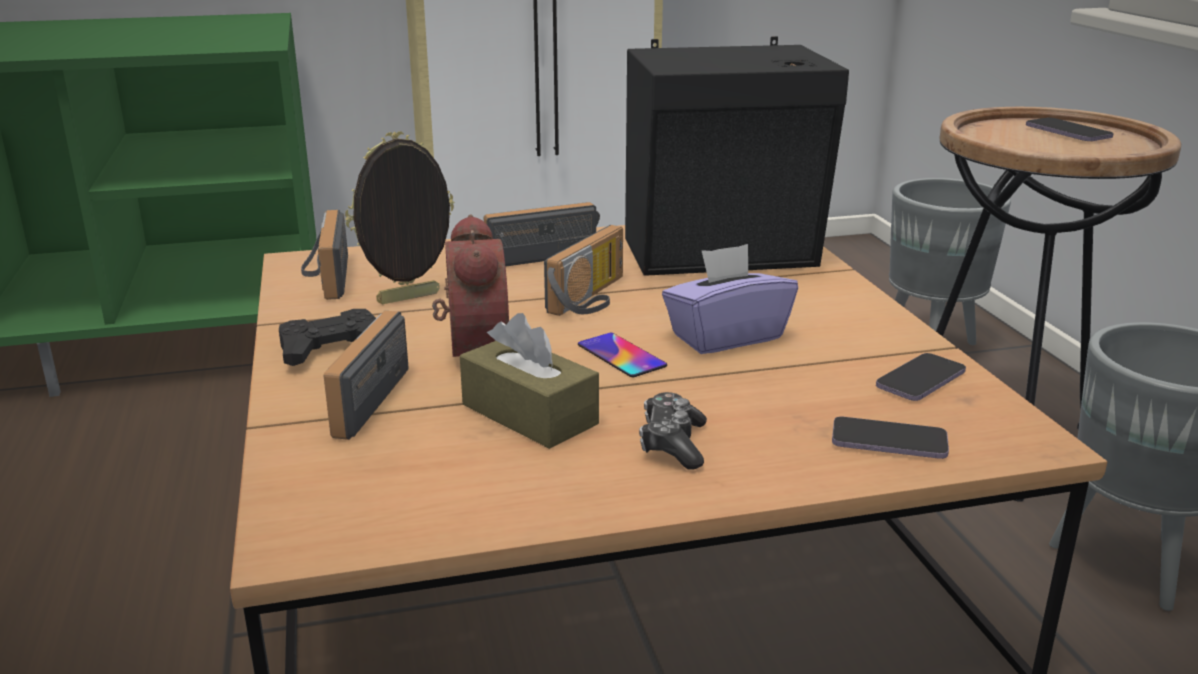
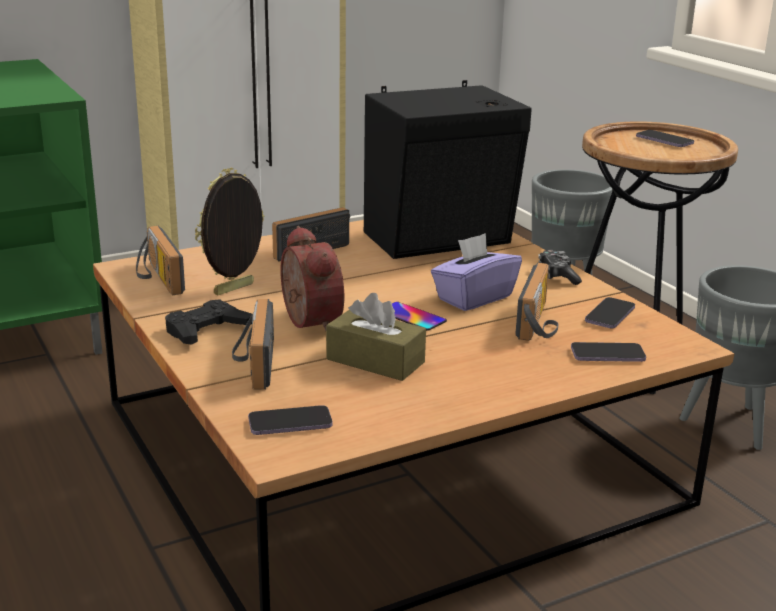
camera: 15 degrees left, 0 degrees up
(345, 496) = (290, 423): none -> phone
(594, 298) = (368, 278): radio -> radio (540, 323)
(672, 444) = (478, 370): game controller -> game controller (557, 275)

